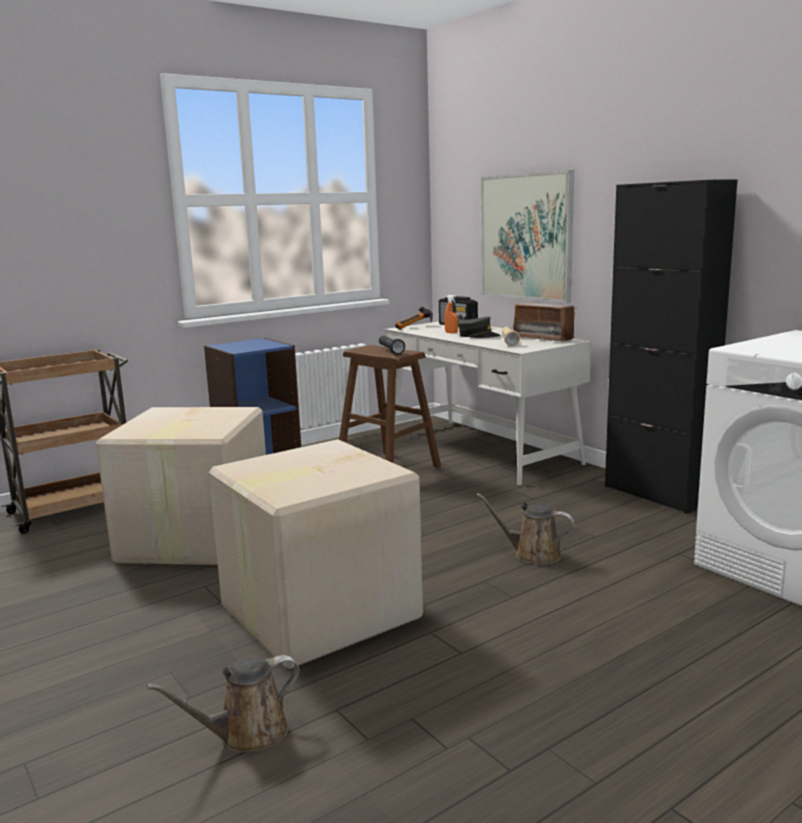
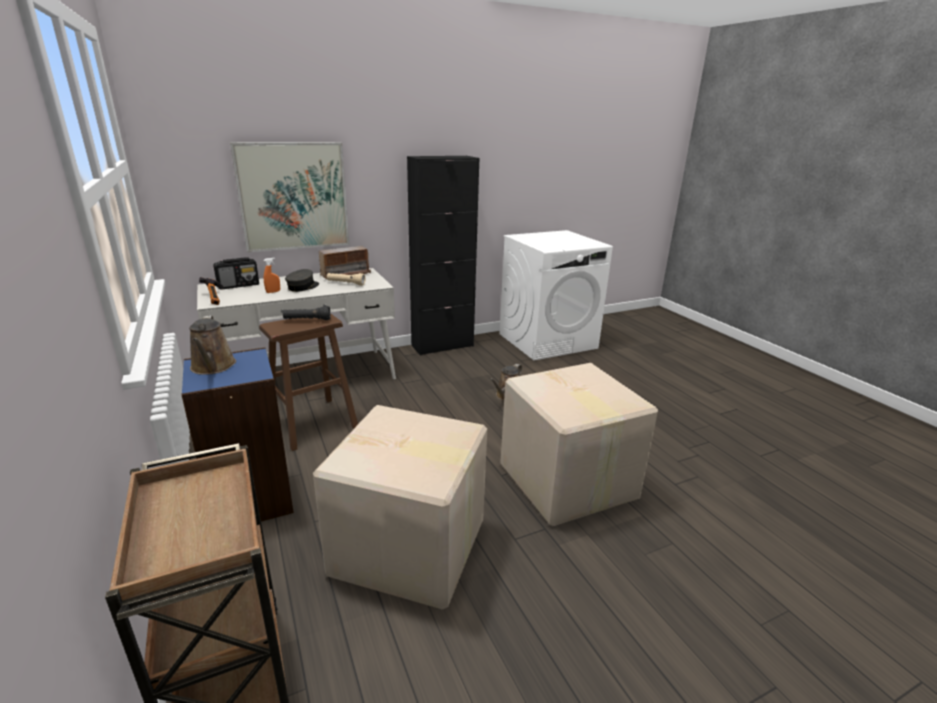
camera: 80 degrees left, 10 degrees up
(246, 734) = (704, 518): brown watering can -> brown watering can (213, 367)

